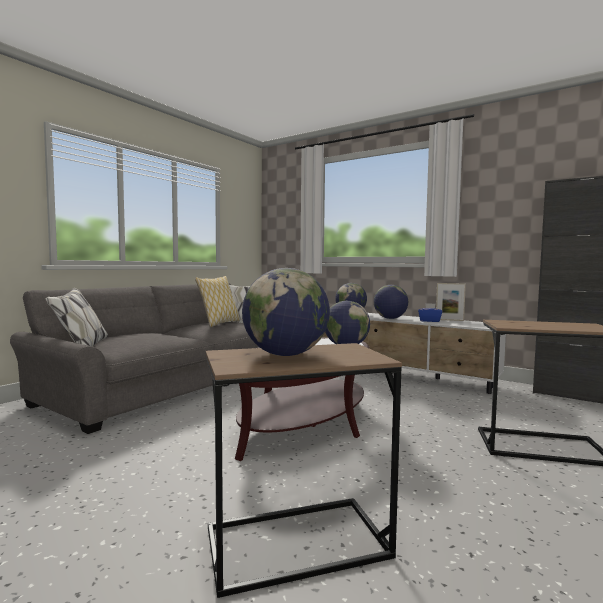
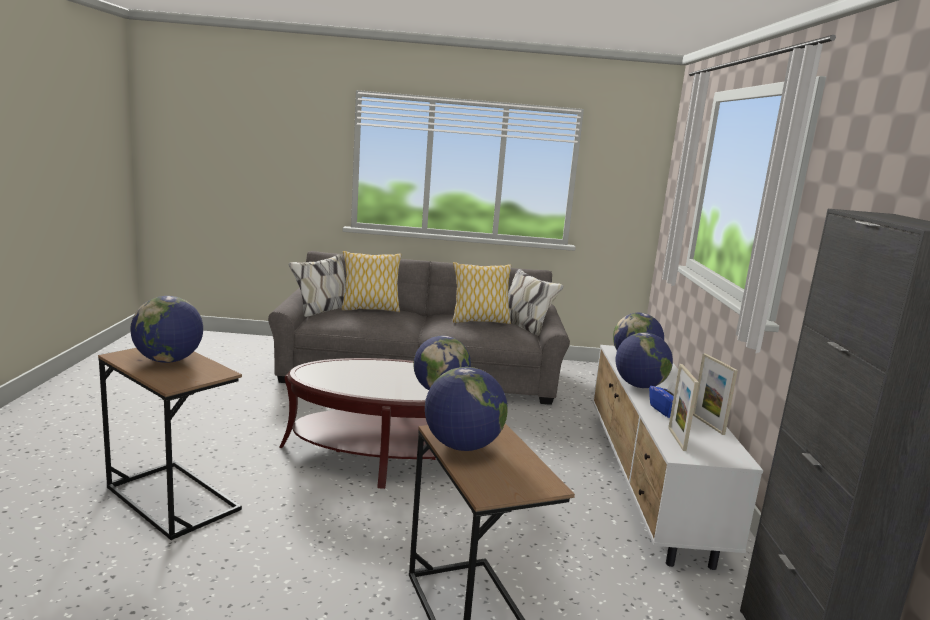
camera: 55 degrees right, 10 degrees up
(130, 335) = (370, 309): none -> pillow
(467, 325) = (676, 439): none -> picture frame
(534, 326) = (462, 446): none -> globe

